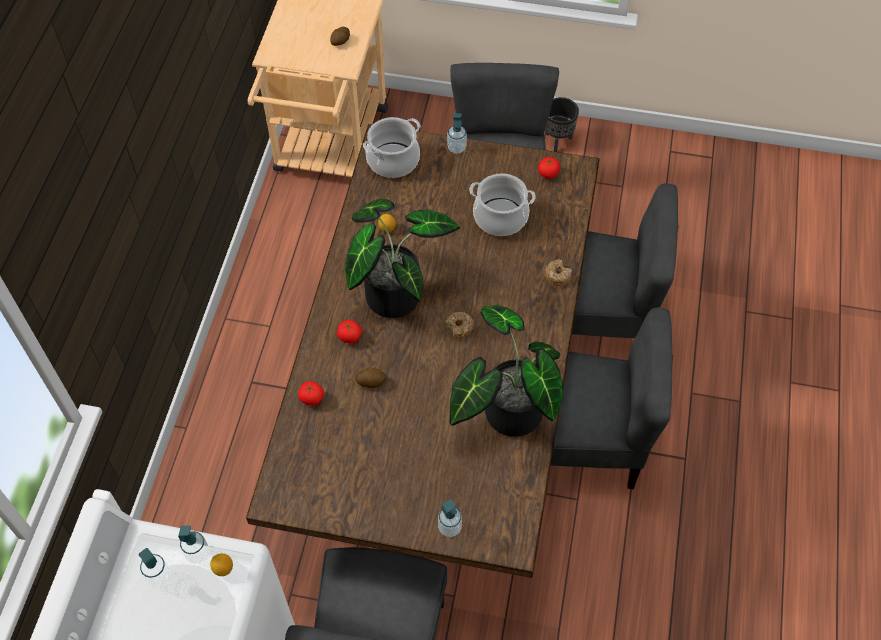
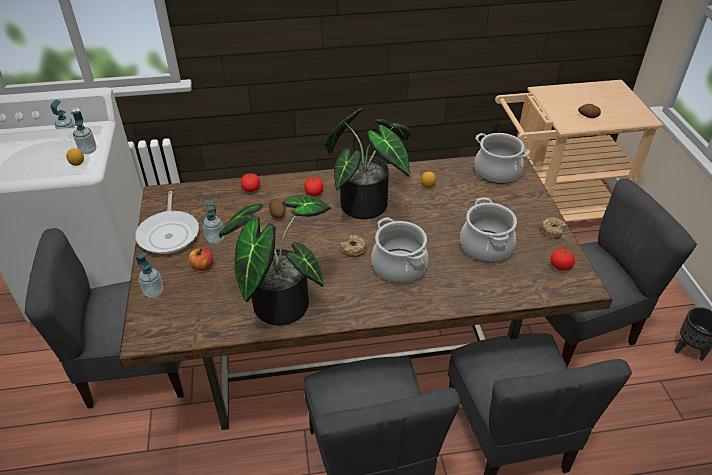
camera: 70 degrees right, 15 degrees down
(356, 499) = (169, 233): none -> frying pan
(427, 473) = (202, 266): none -> apple
(456, 148) = (540, 202): soap dispenser -> soap dispenser (215, 239)
(498, 297) = (398, 266): none -> cooking pot
(557, 275) = (446, 300): donut -> donut (552, 231)

